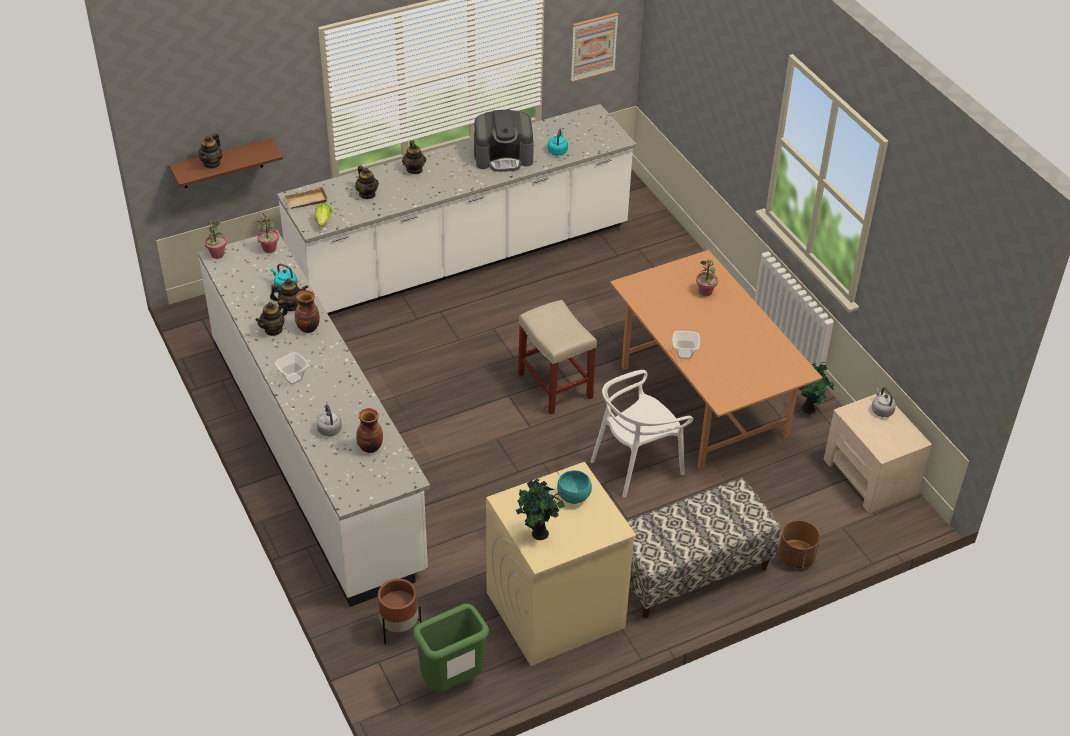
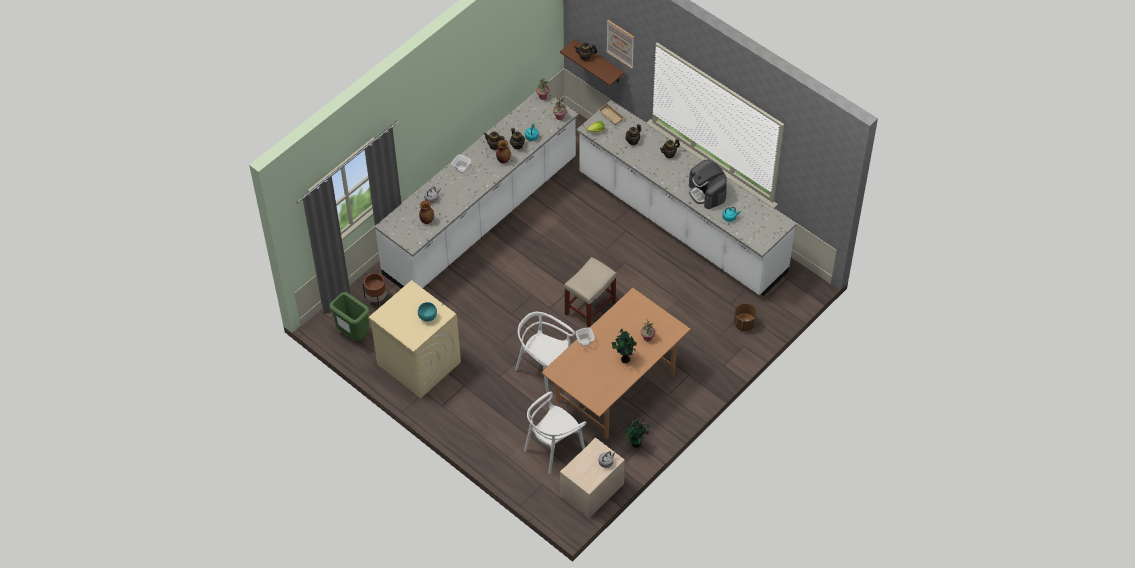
camera: 70 degrees right, 10 degrees up
(539, 534) = (395, 310): potted plant -> potted plant (624, 359)
(593, 46) = (809, 191): picture -> picture (620, 43)
(691, 572) = (473, 417): bench -> none
(783, 496) = (553, 448): none -> white chair
(796, 557) = (508, 466): brown planter -> brown planter (744, 324)

